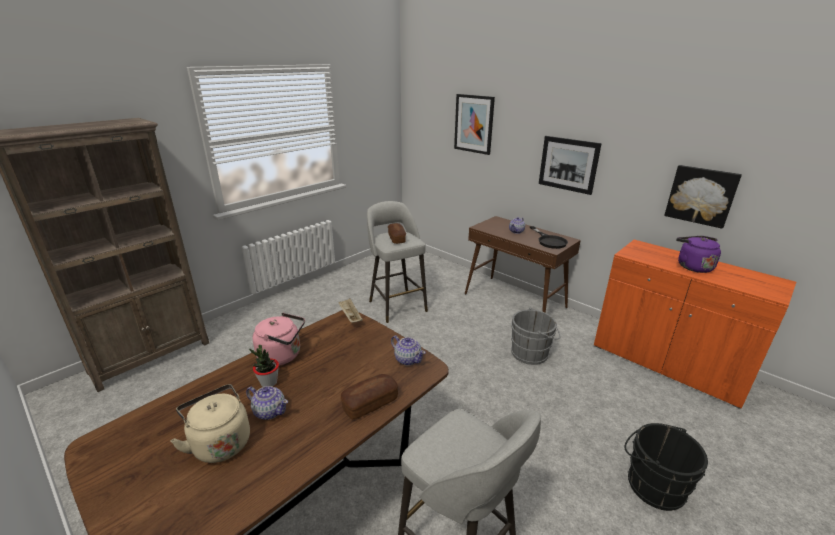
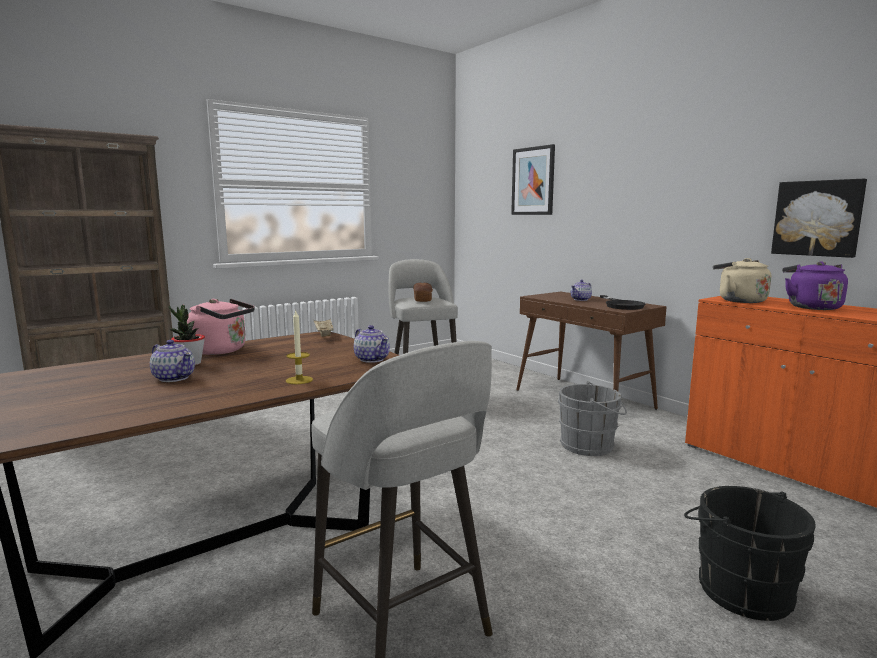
camera: 10 degrees right, 15 degrees down
(220, 442) = (98, 390): beige kettle -> beige kettle (739, 300)
(370, 403) = (299, 380): bread -> candle
(568, 164) = (644, 209): picture -> none

